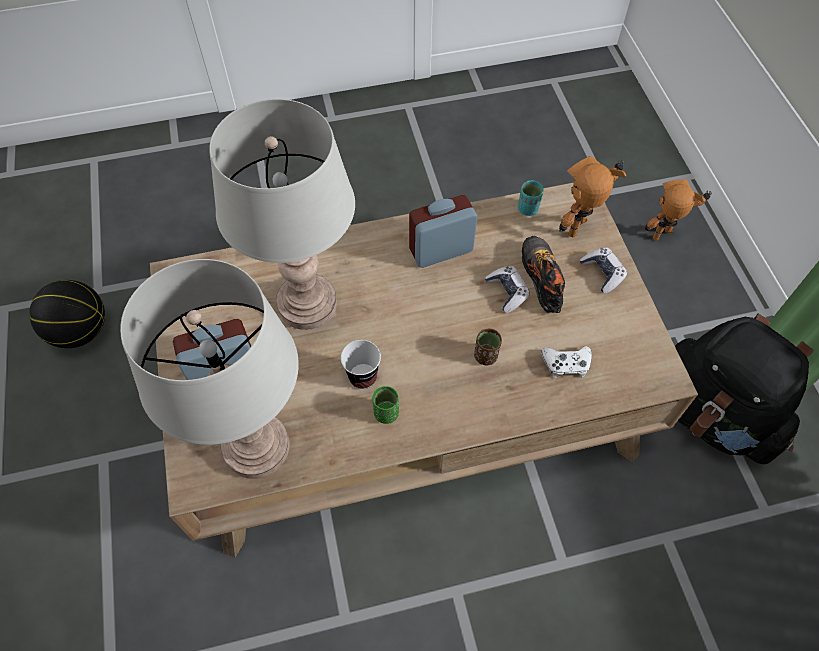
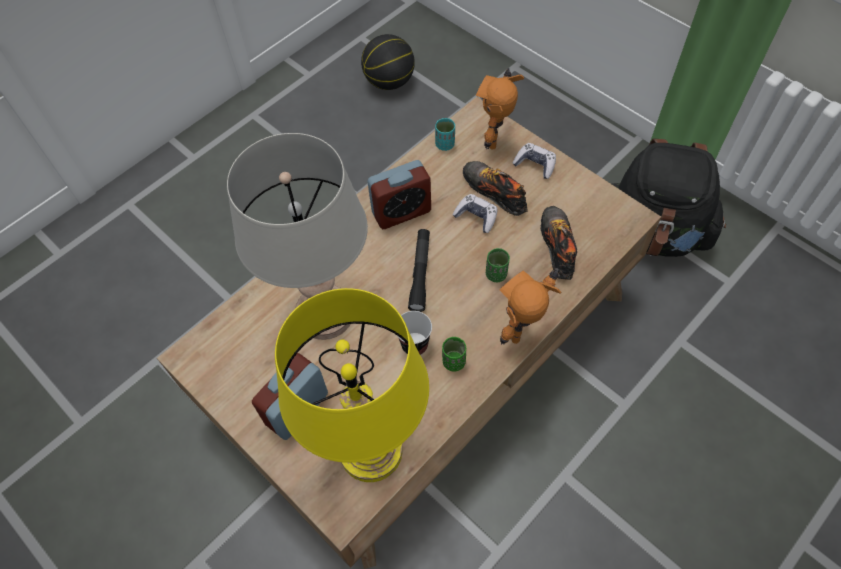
camera: 30 degrees left, 0 degrees up
(80, 330) = (90, 467): basketball -> basketball (389, 82)
(256, 447) = (371, 451): grey table lamp -> yellow table lamp
(416, 315) = (420, 273): none -> black flashlight
(441, 250) = (401, 212): alarm clock -> alarm clock turned 150 degrees counterclockwise
(486, 356) = (496, 274): brown cup -> green cup
(566, 364) = (558, 247): white game controller -> shoe
(664, 238) = (530, 121): toy robot -> toy robot (524, 333)

